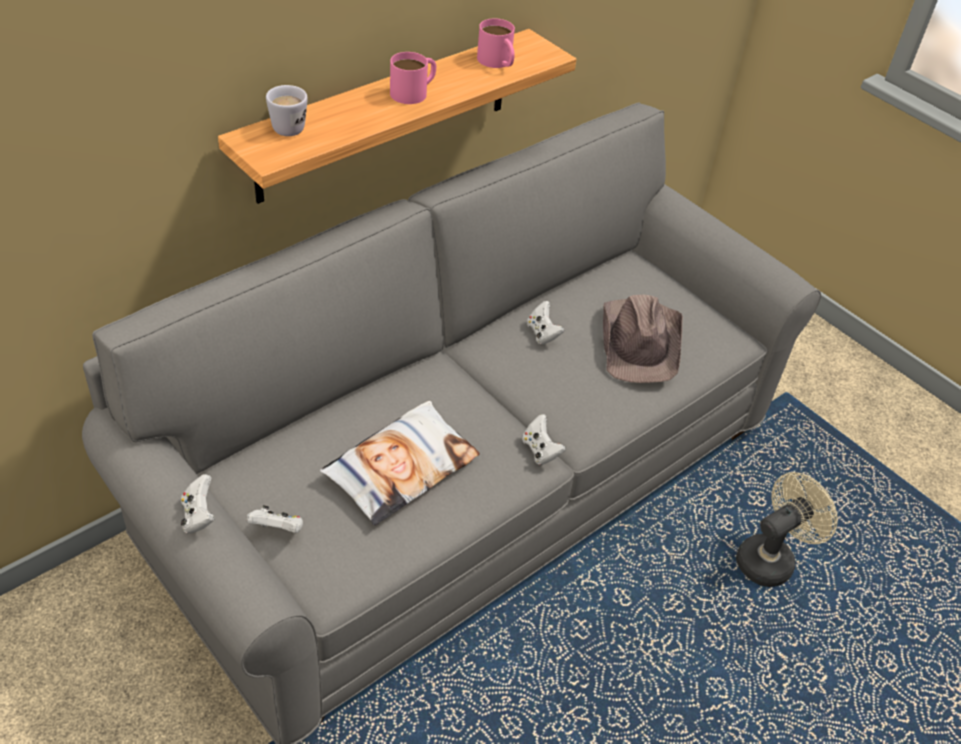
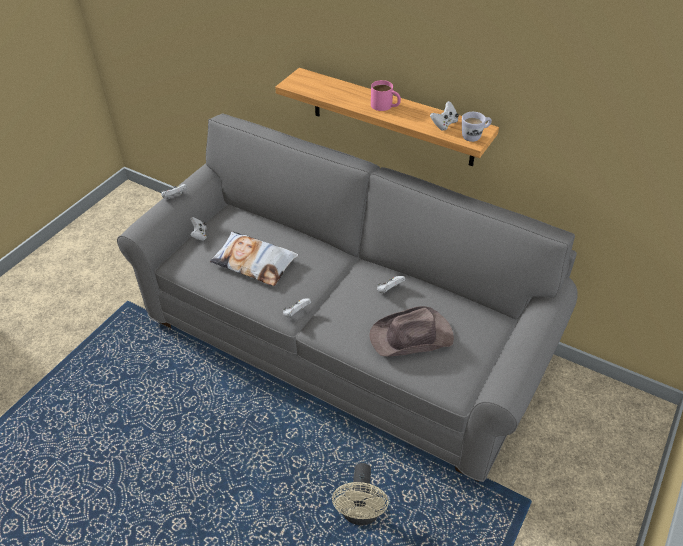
camera: 75 degrees right, 0 degrees up
(289, 125) = (322, 81): white mug -> white mug (475, 136)
(498, 62) = (444, 124): pink mug -> white game controller
(771, 559) = (360, 514): beige fan -> beige fan turned 60 degrees clockwise

